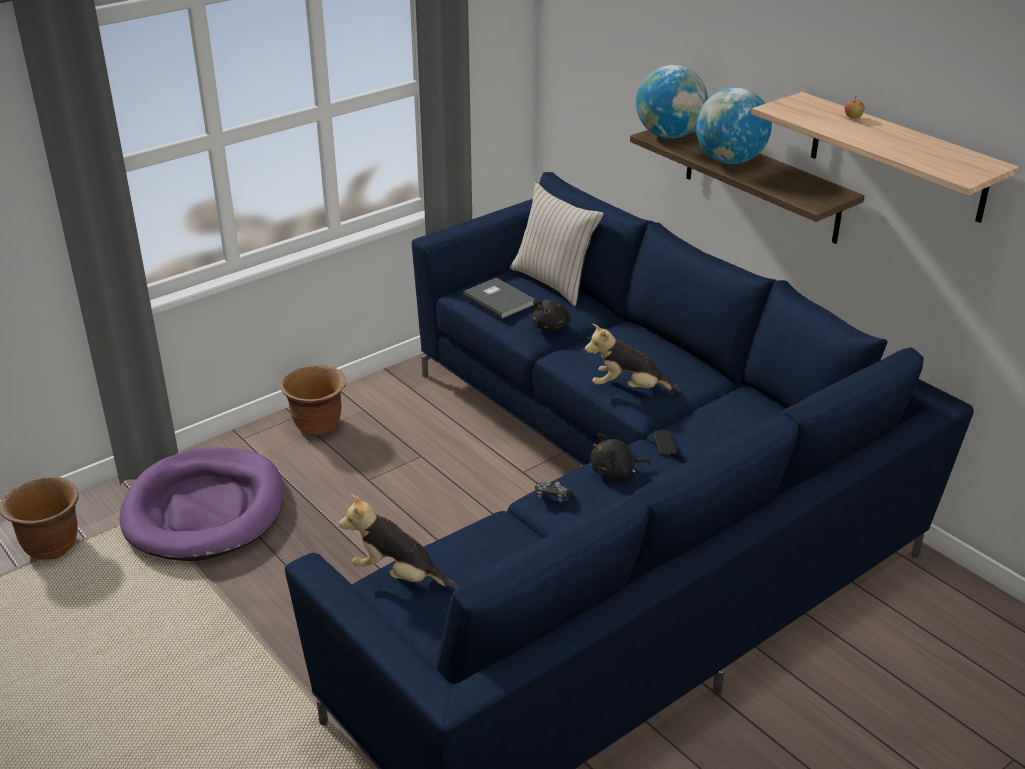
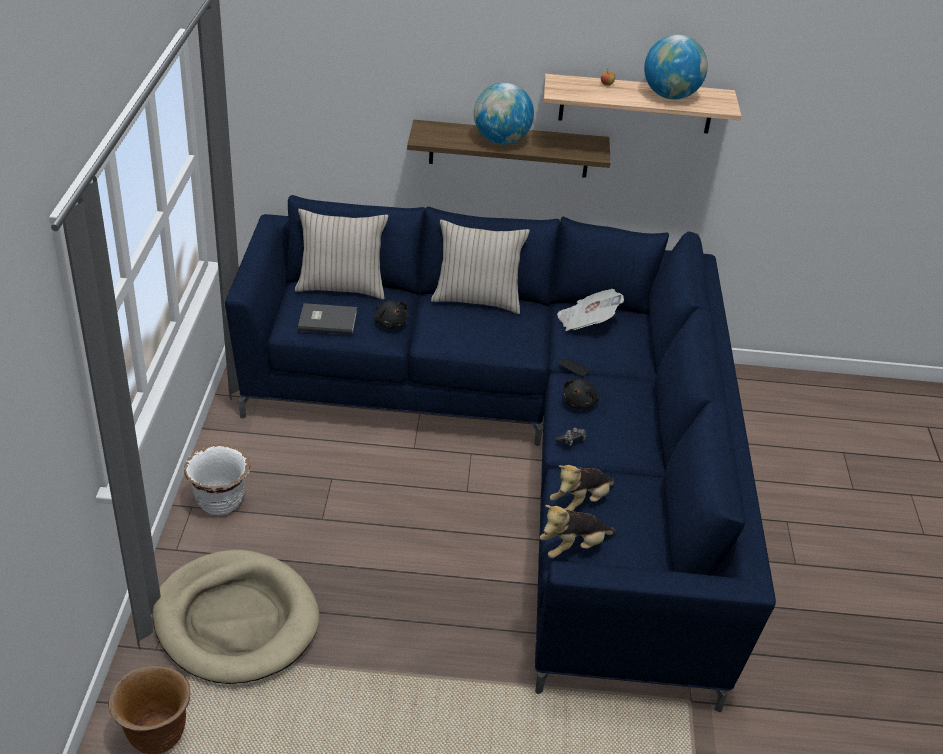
camera: 50 degrees left, 5 degrees up
(205, 509) = (236, 621): purple dog bed -> beige dog bed
(318, 426) = (220, 503): brown planter -> white planter
(628, 389) = (503, 342): plush toy -> plush toy (581, 502)
(661, 344) = (477, 300): none -> beige pillow
(669, 136) = (432, 135): globe -> globe (670, 96)
(744, 413) = (586, 323): none -> newspaper

